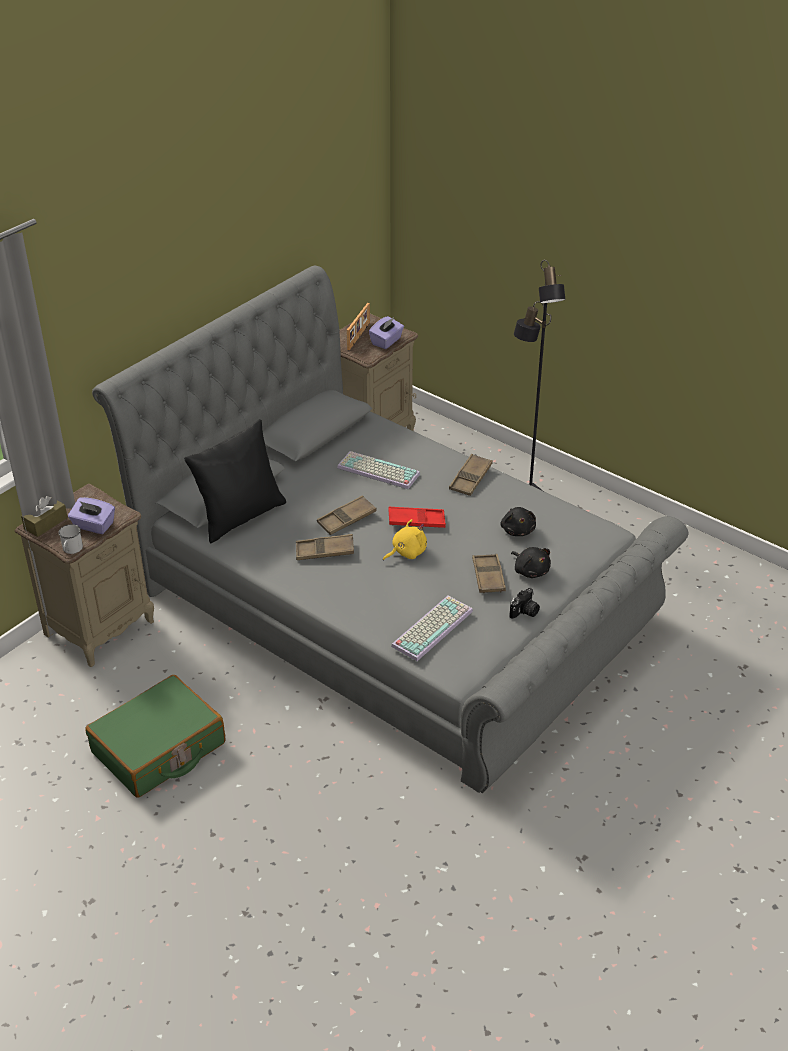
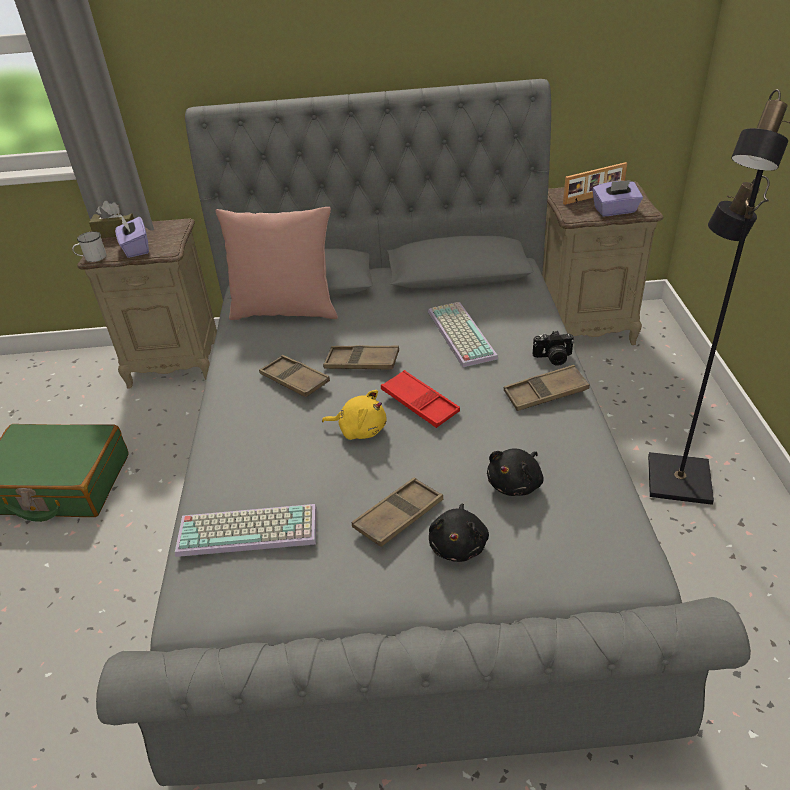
camera: 50 degrees right, 0 degrees up
(240, 517) = (285, 311): black pillow -> pink pillow
(525, 612) = (372, 593): camera -> camera (553, 358)

